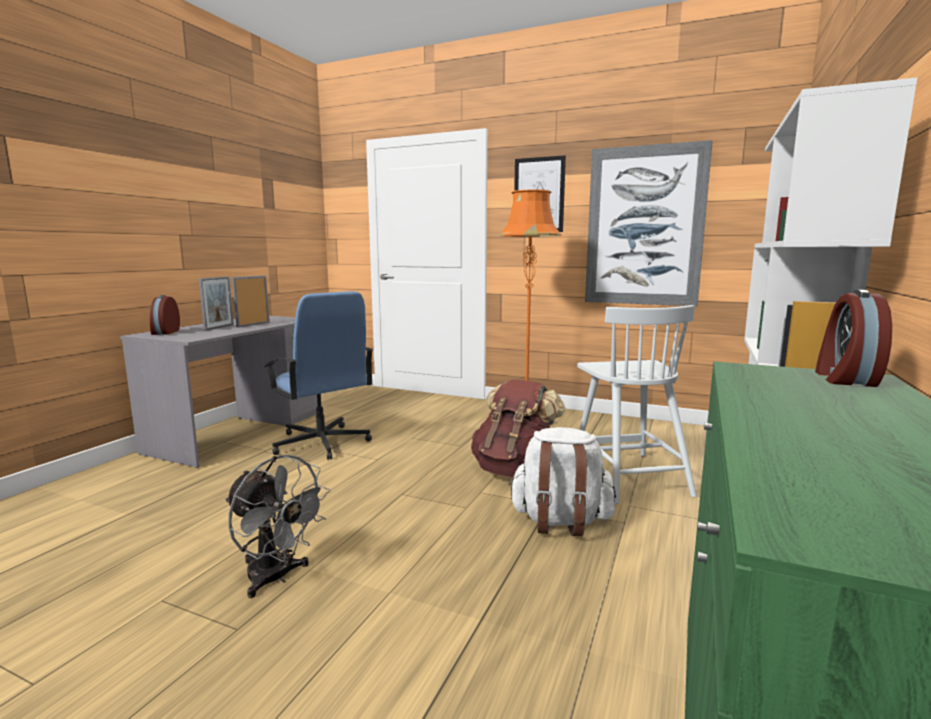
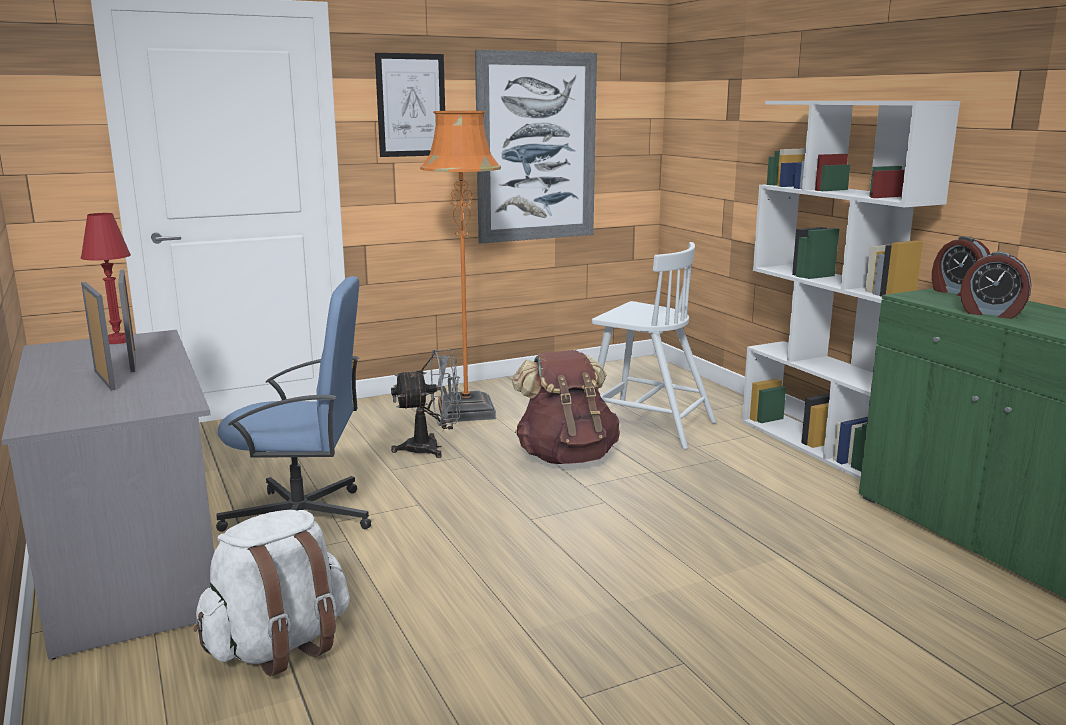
camera: 50 degrees left, 5 degrees up
(165, 332) = (60, 411): alarm clock -> alarm clock (991, 313)
(276, 578) = (616, 624): grey fan -> grey fan (431, 448)
(286, 318) = (118, 340): none -> red table lamp
(560, 521) = (684, 478): white backpack -> white backpack (279, 645)

